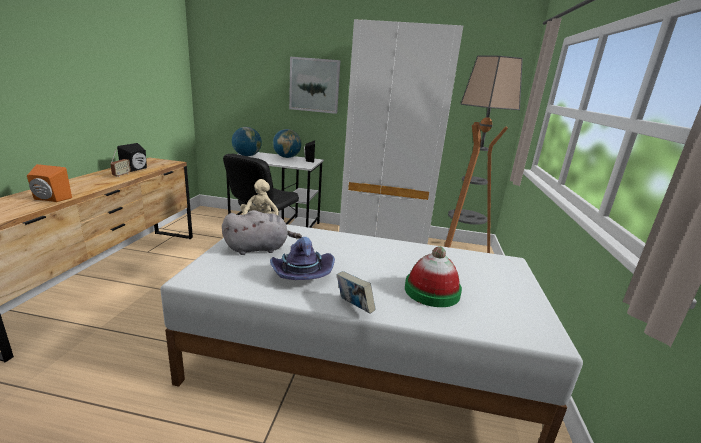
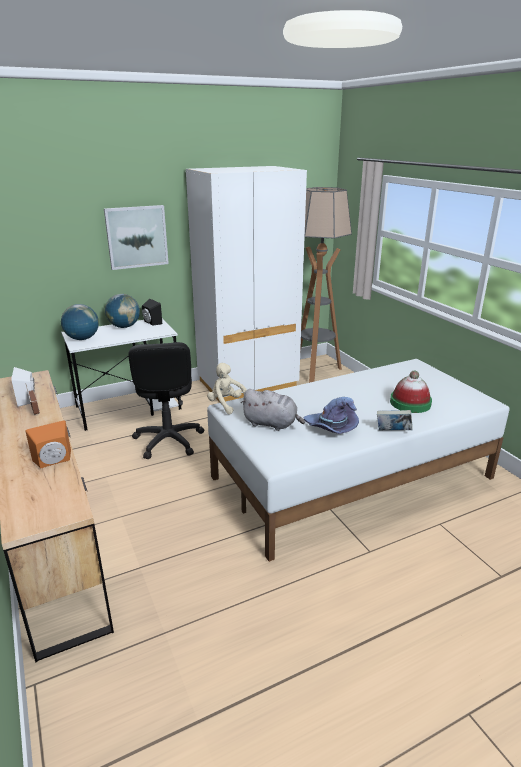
camera: 35 degrees left, 5 degrees up
(136, 169) = (28, 399): black speaker -> white speaker
(259, 249) = (272, 424): grey plush toy -> grey plush toy turned 75 degrees clockwise

